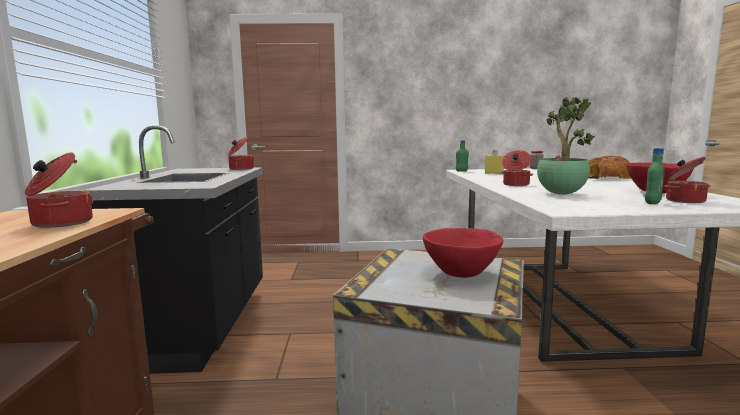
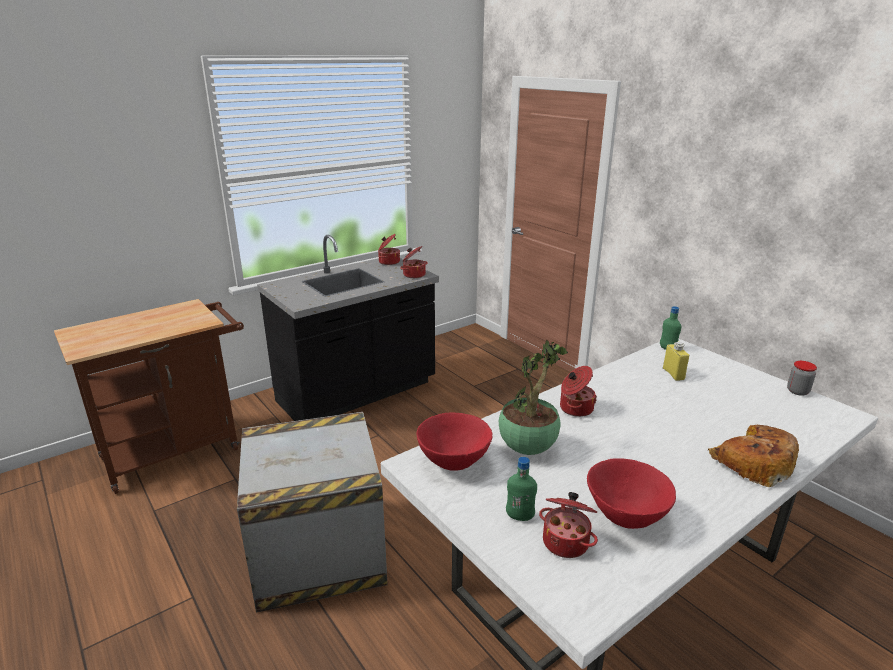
camera: 55 degrees right, 15 degrees up
(60, 223) = (170, 326): cooking pot -> cooking pot (388, 262)
(461, 274) = (315, 463): red bowl -> red bowl (453, 463)

